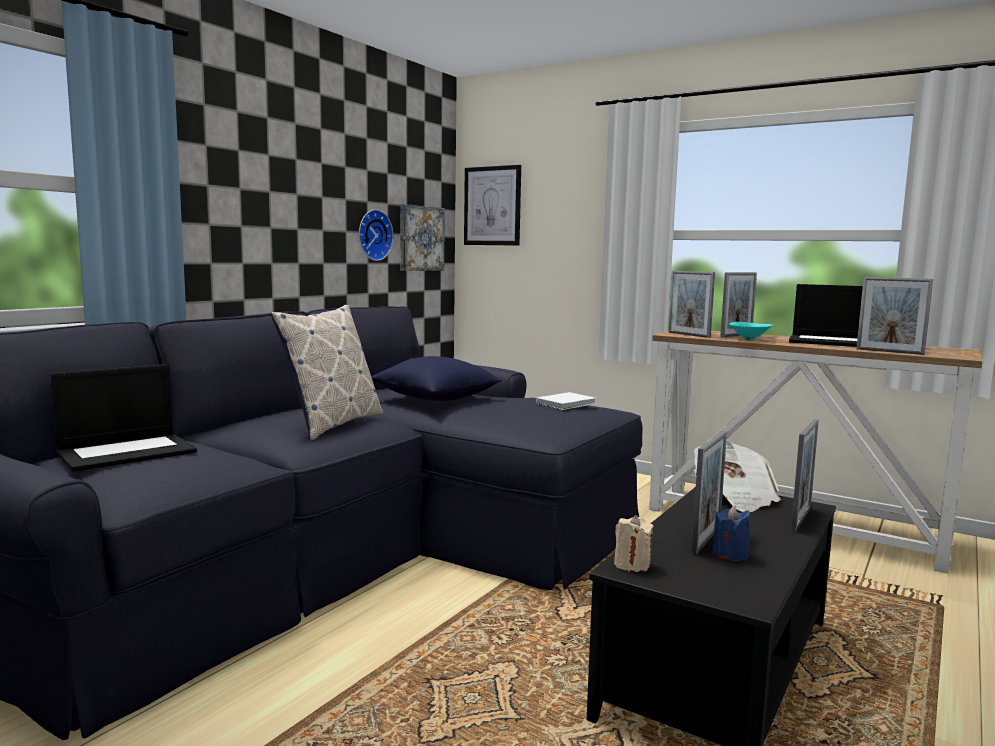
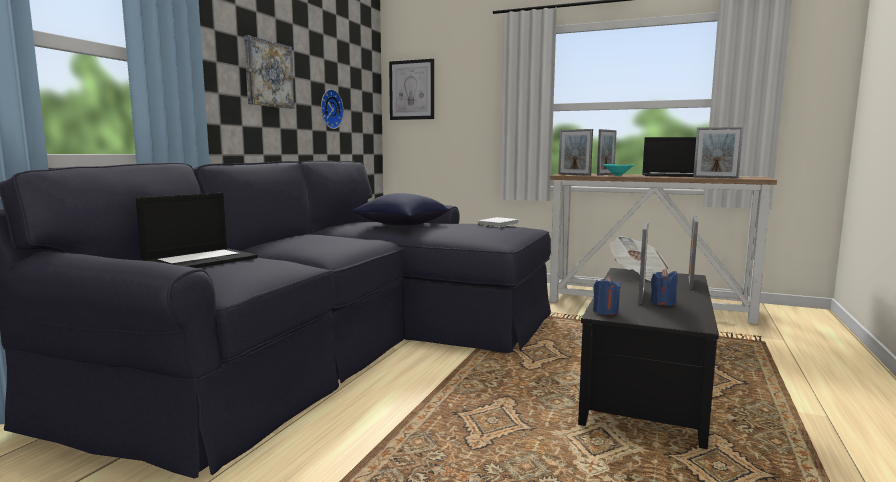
camera: 10 degrees left, 0 degrees up
(332, 424) = (338, 242): pillow -> none
(420, 238) = (360, 114): picture -> picture (268, 74)
(632, 565) = (605, 312): beige candle -> blue candle

